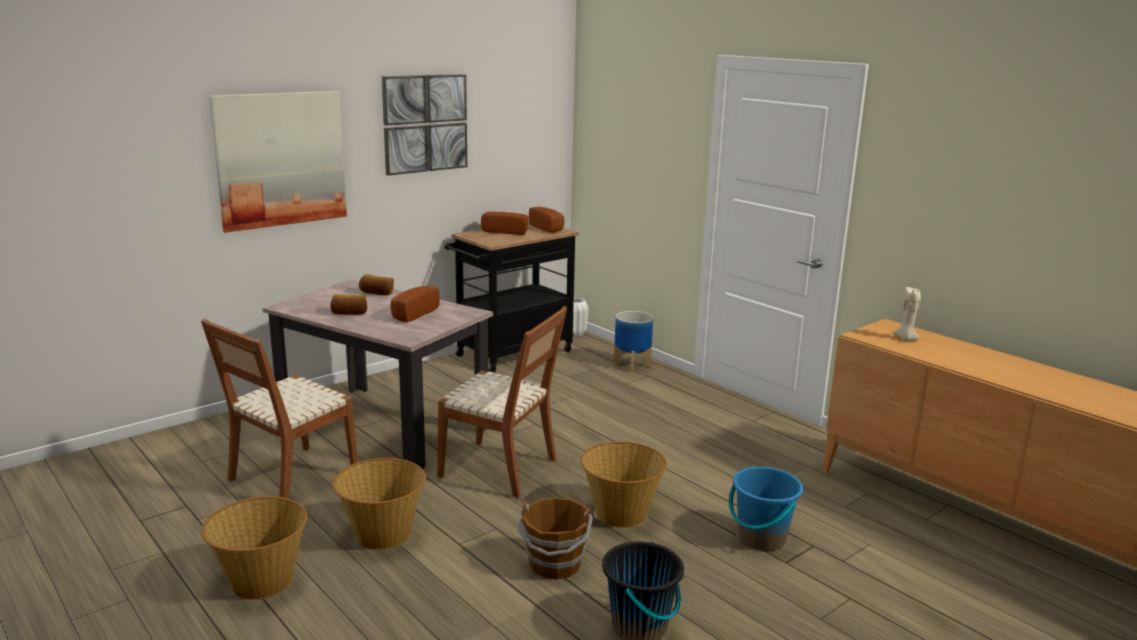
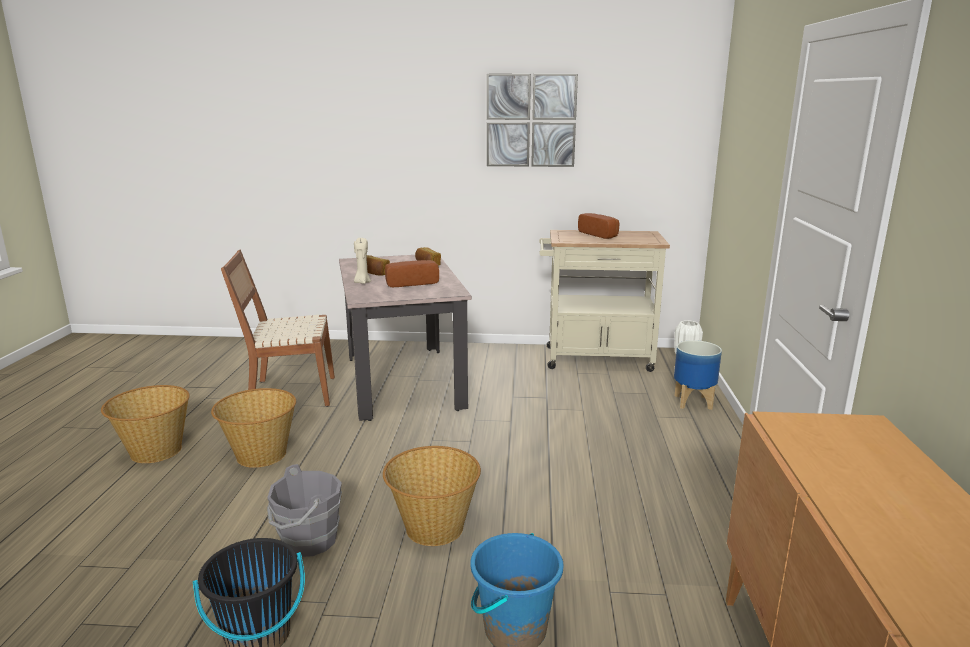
camera: 45 degrees right, 0 degrees up
(280, 159) = (389, 142): picture -> none
(502, 470) = (417, 446): chair -> none
(511, 354) = (594, 359): black cart -> beige cart
(548, 228) = (647, 238): bread -> none
(555, 565) = (308, 540): brown bucket -> grey bucket
(905, 339) = (849, 449): beige candle -> beige candle (362, 282)

